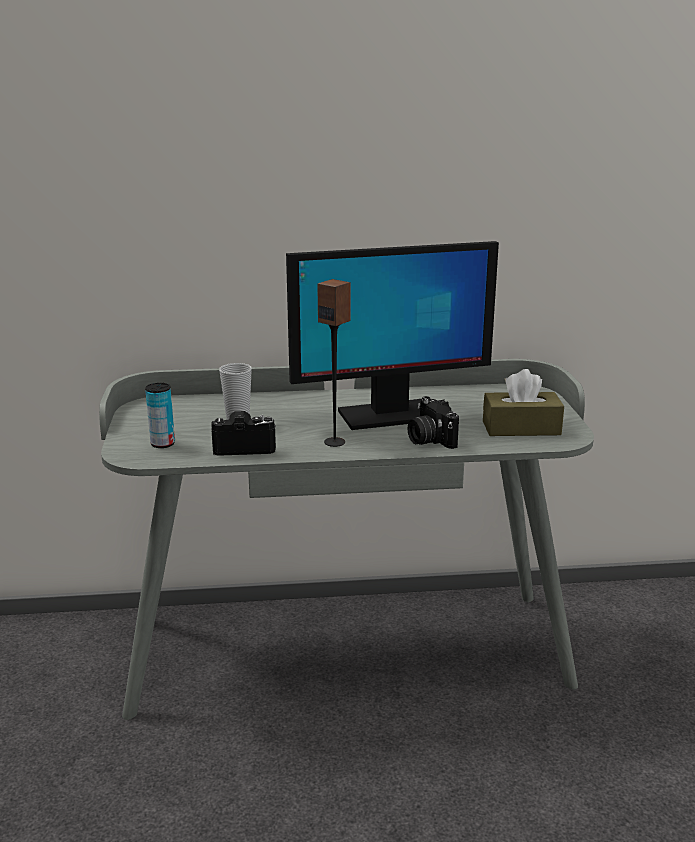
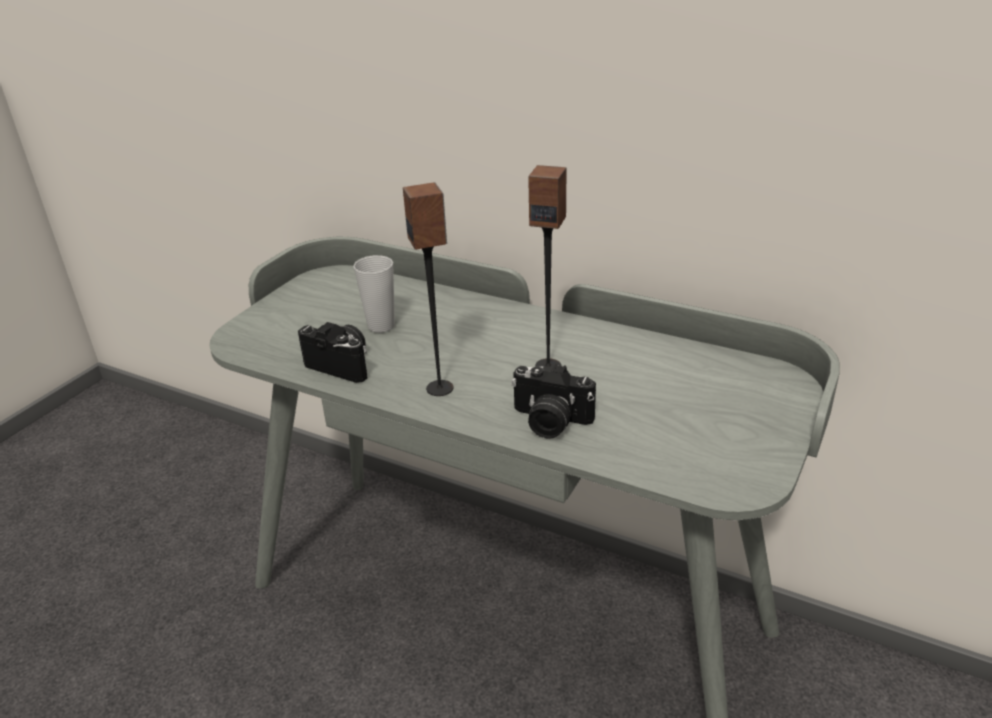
camera: 35 degrees right, 10 degrees up
(162, 444) = (280, 334): can -> none
(388, 415) = (548, 366): monitor -> speaker
(429, 439) = (549, 422): camera -> camera turned 75 degrees counterclockwise
(521, 428) = (692, 444): brown tissue box -> none

